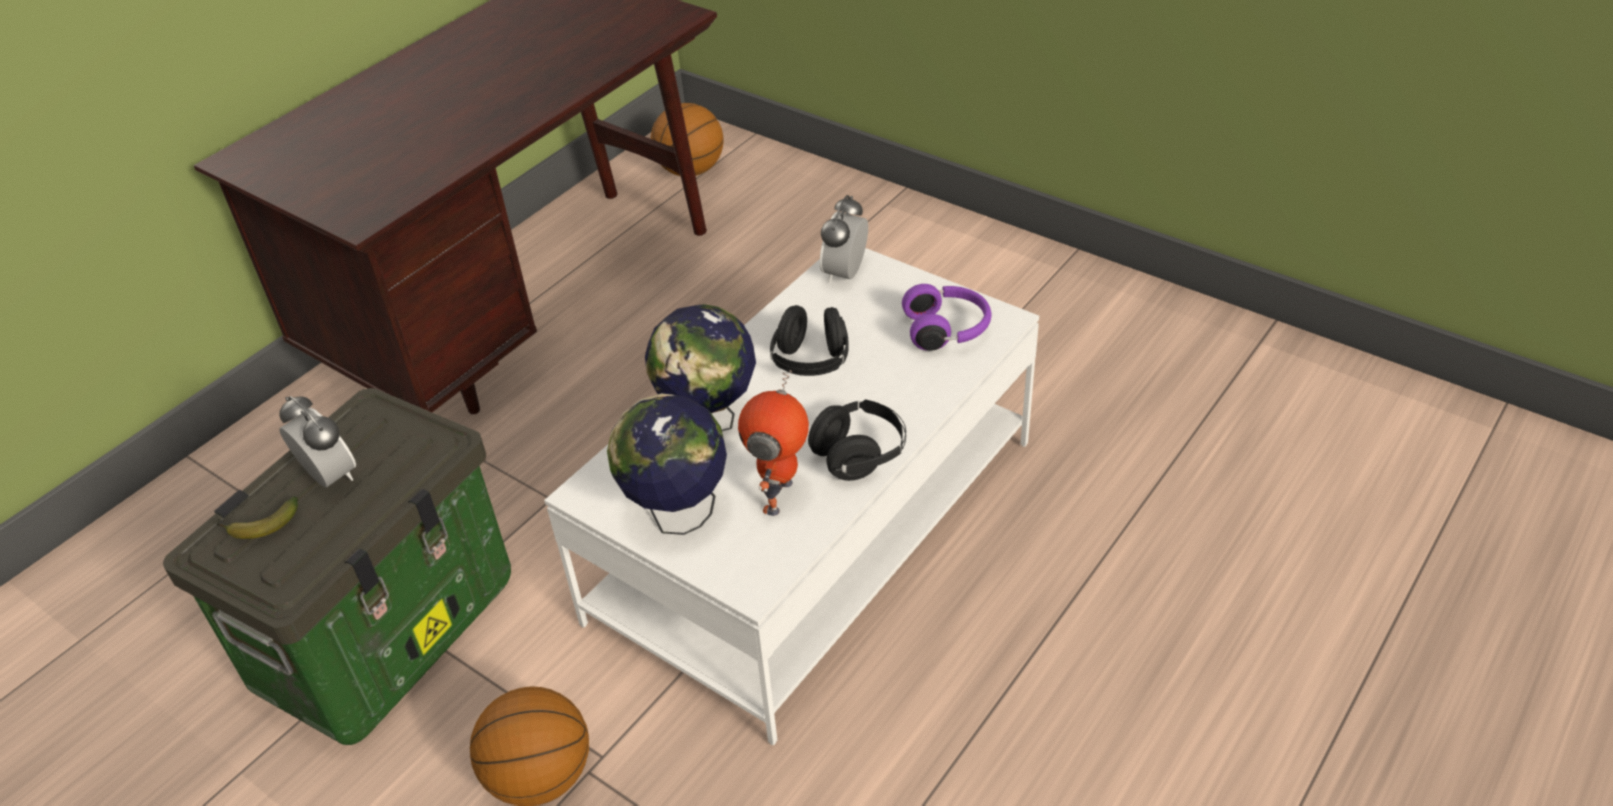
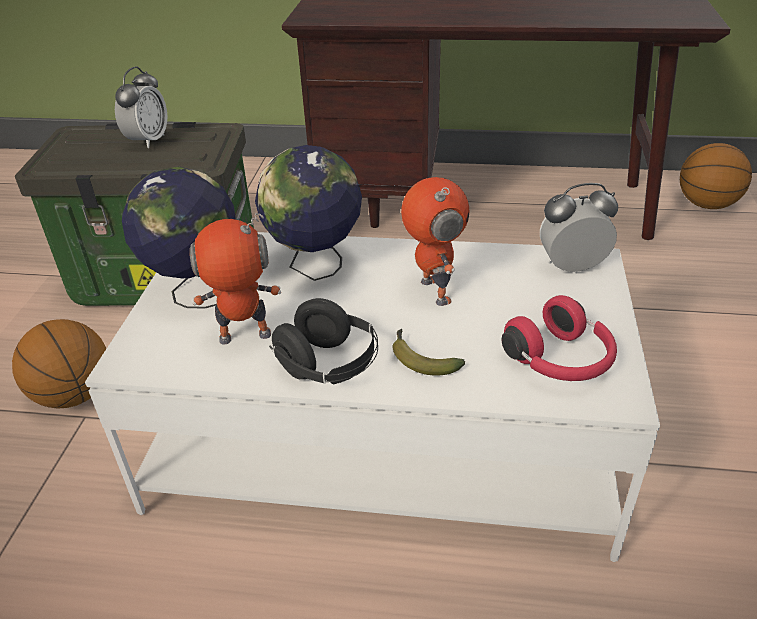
camera: 60 degrees right, 5 degrees down
(259, 526) = (95, 137): banana -> banana (421, 359)
(811, 362) = (432, 292): black headphones -> toy robot
(947, 330) = (560, 360): purple headphones -> red headphones

